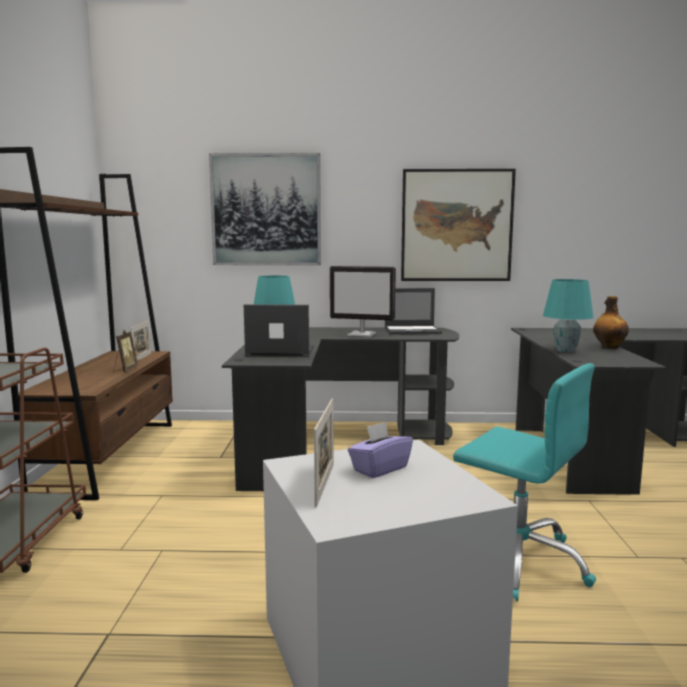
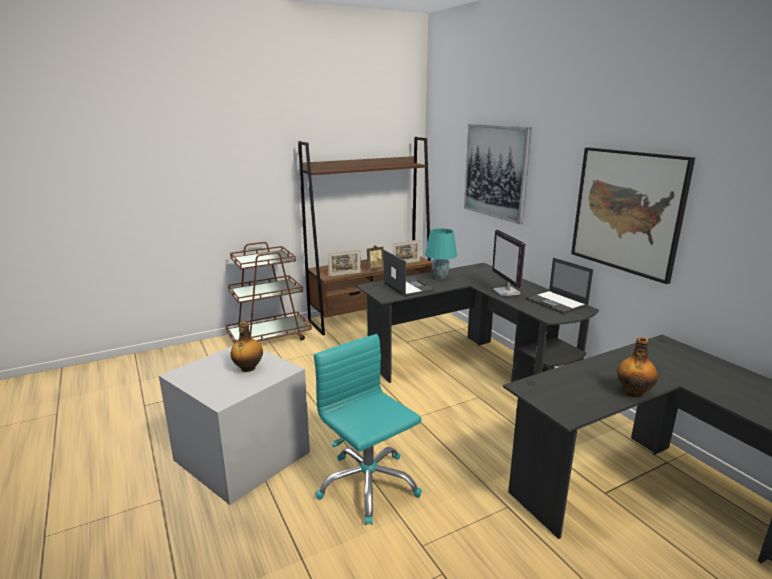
camera: 60 degrees right, 10 degrees up
(324, 484) = (219, 361): picture frame -> picture frame (345, 274)
(379, 469) = (248, 368): purple tissue box -> bottle
(518, 560) = (368, 485): turquoise office chair -> turquoise office chair turned 135 degrees clockwise
(564, 351) = (571, 372): turquoise table lamp -> none

